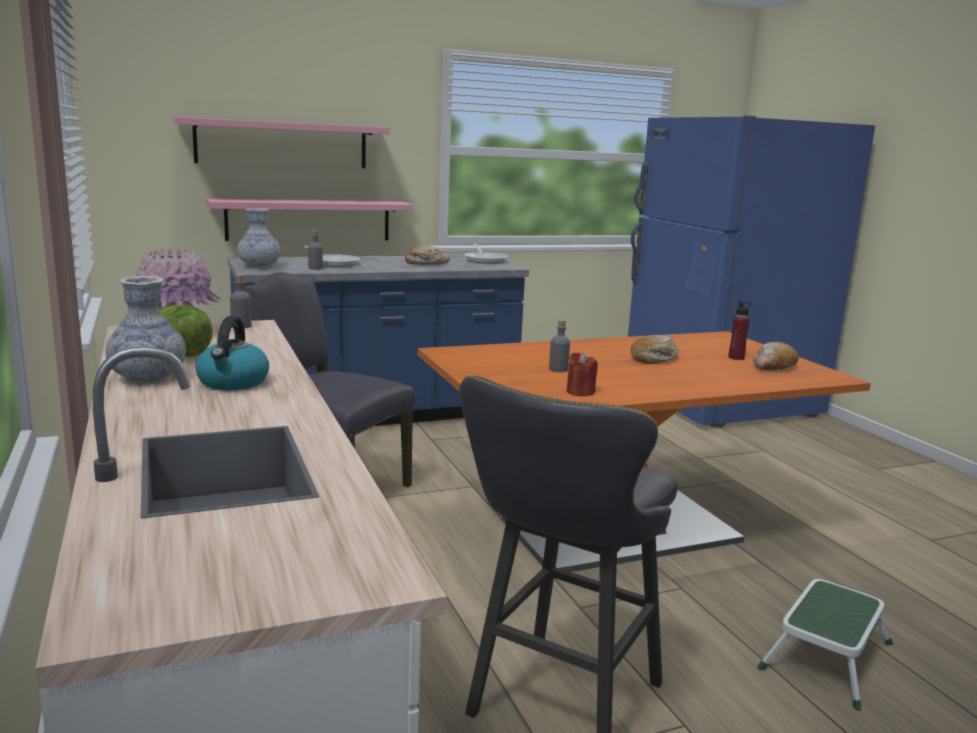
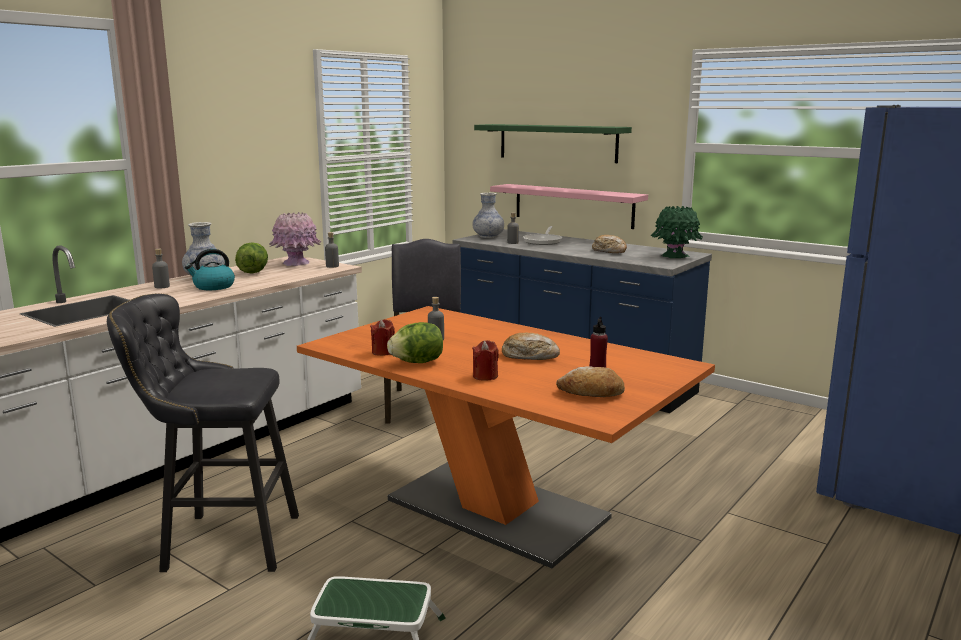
camera: 60 degrees right, 0 degrees up
(155, 405) = (162, 286): none -> grey bottle
(282, 144) = (557, 142): pink shelf -> green shelf
(485, 260) = (675, 256): frying pan -> green vase
(632, 389) = (417, 362): none -> lettuce
(702, 380) = (485, 376): none -> red candle

